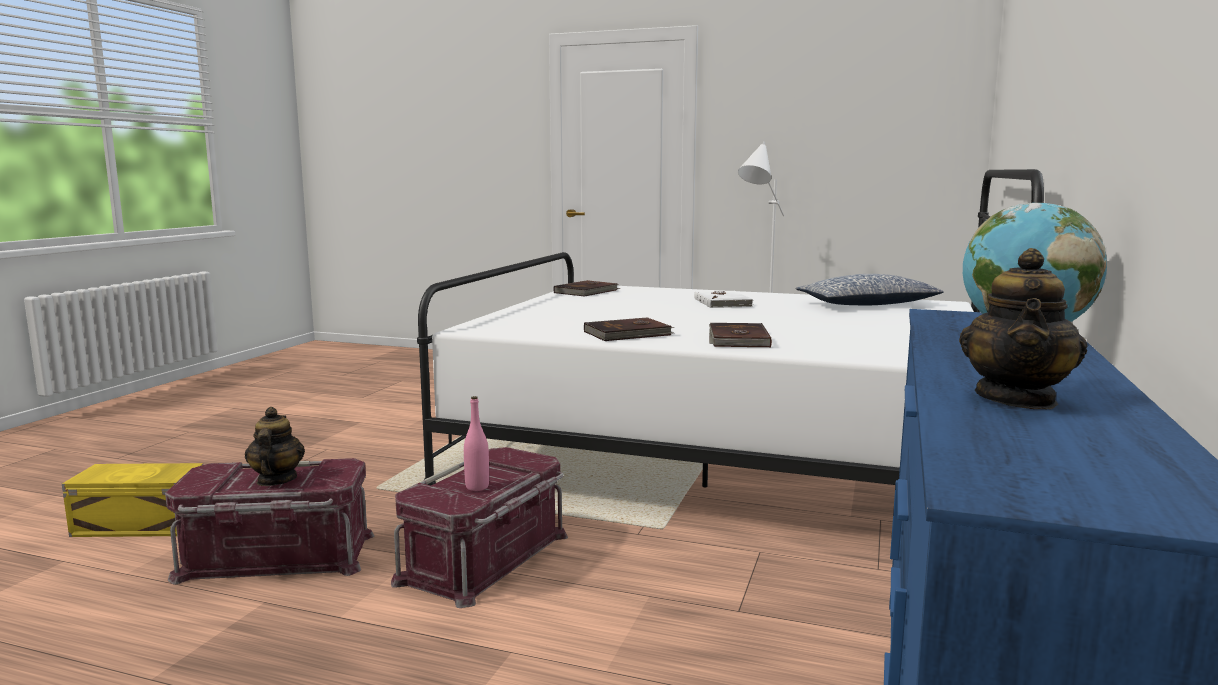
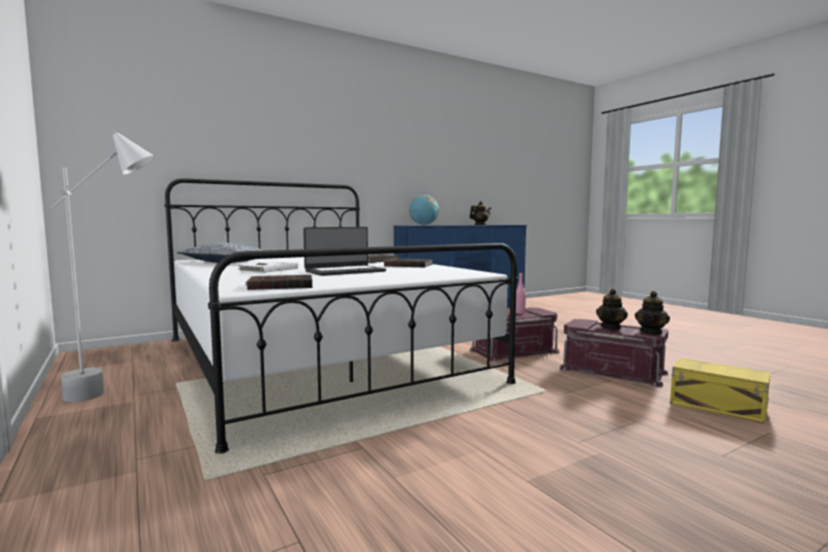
camera: 140 degrees left, 5 degrees down
(207, 472) = (651, 332): none -> teapot
(634, 311) = (344, 271): none -> laptop

